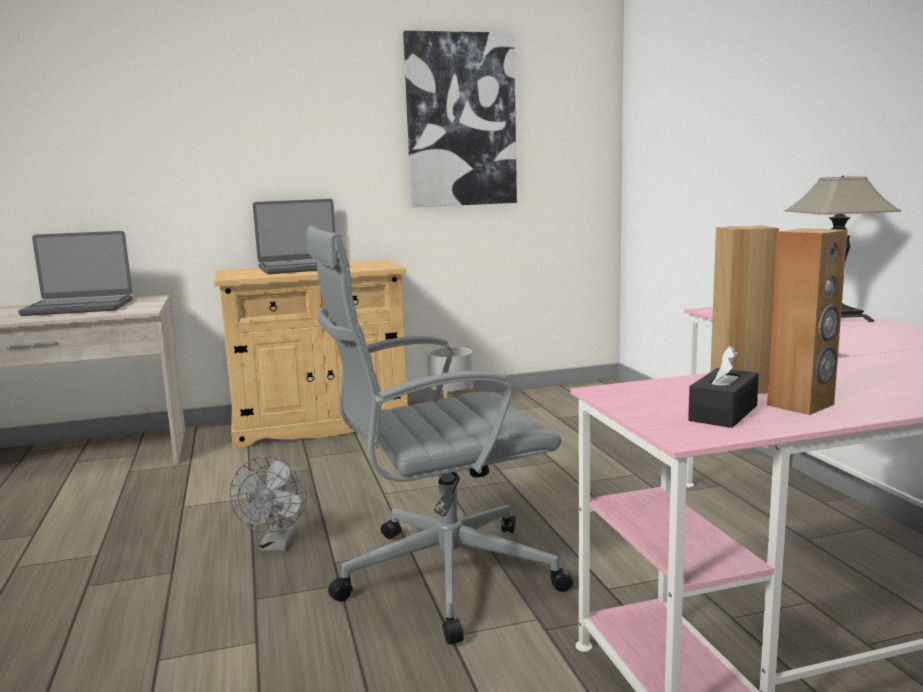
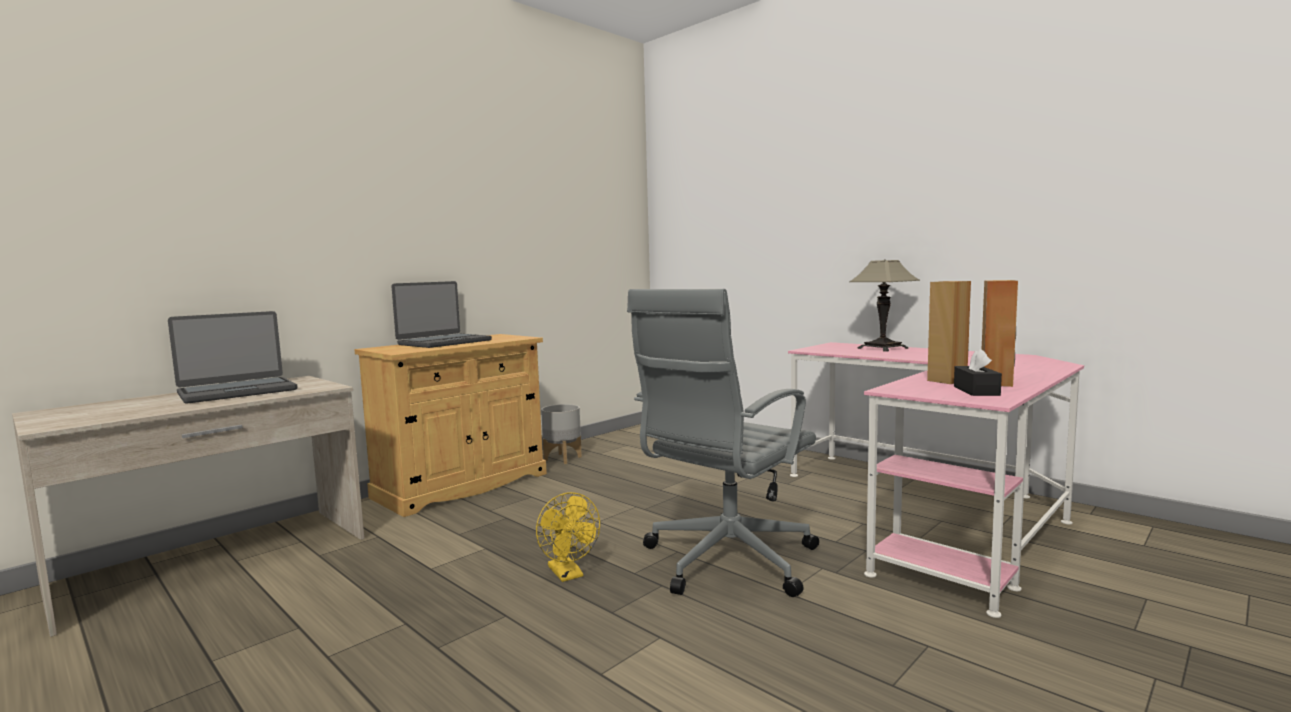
camera: 30 degrees left, 5 degrees down
(276, 546) = (568, 574): grey fan -> yellow fan
(461, 120) = (548, 219): picture -> none

